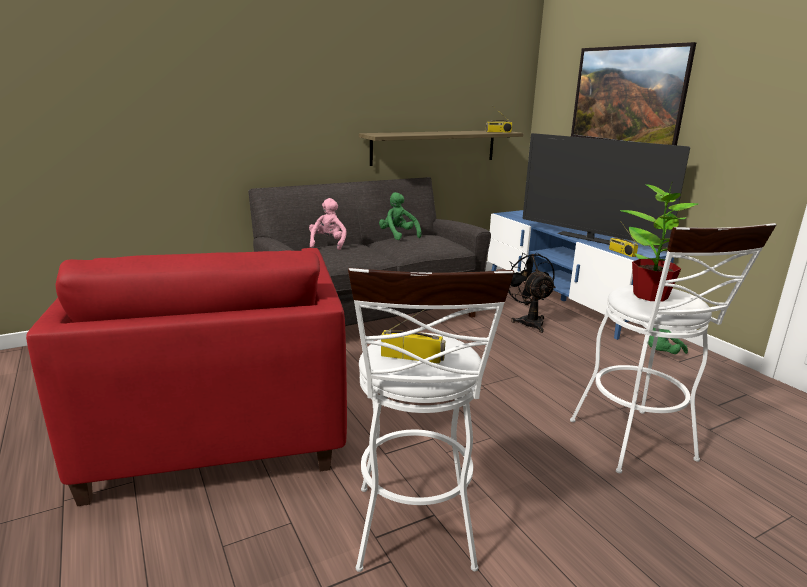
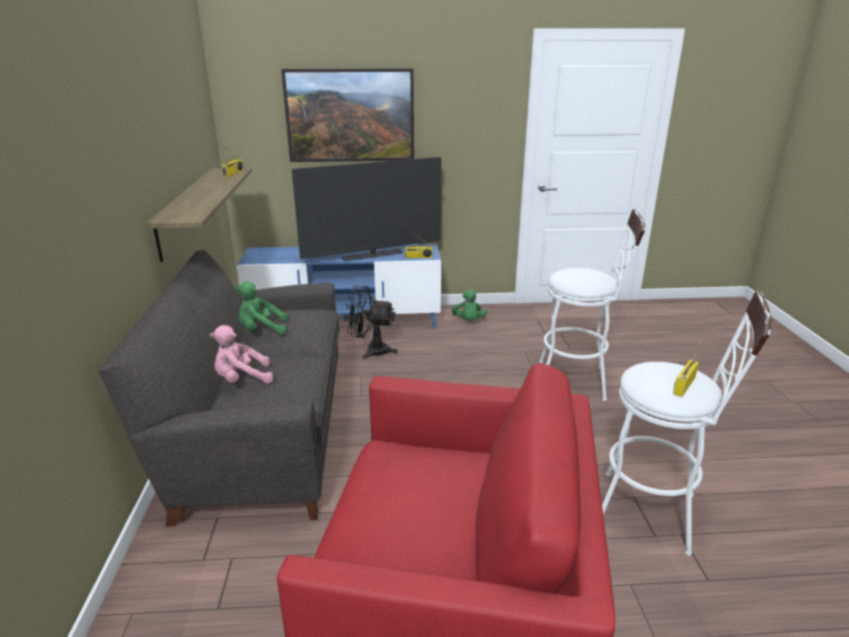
camera: 65 degrees left, 5 degrees up
(328, 244) = (242, 379): pink plush toy -> pink plush toy turned 45 degrees counterclockwise
(651, 296) = (585, 279): potted plant -> none

